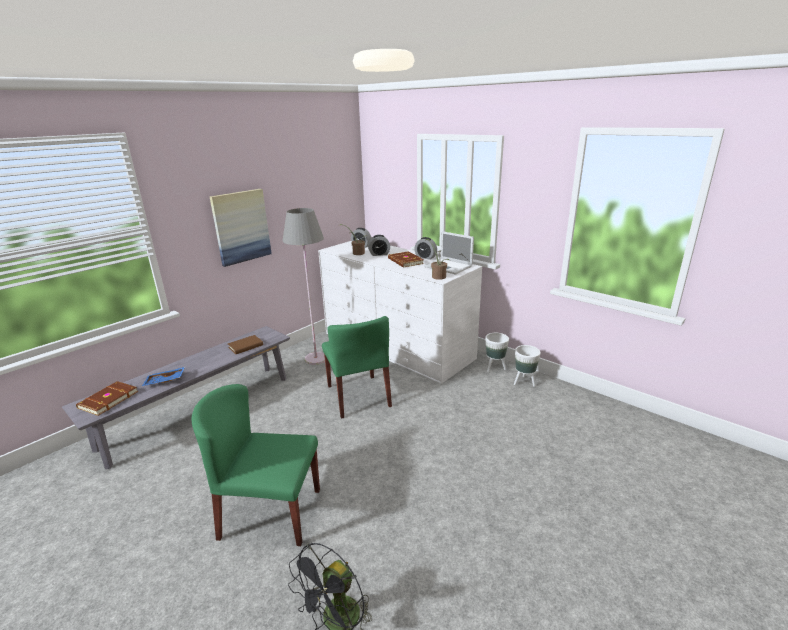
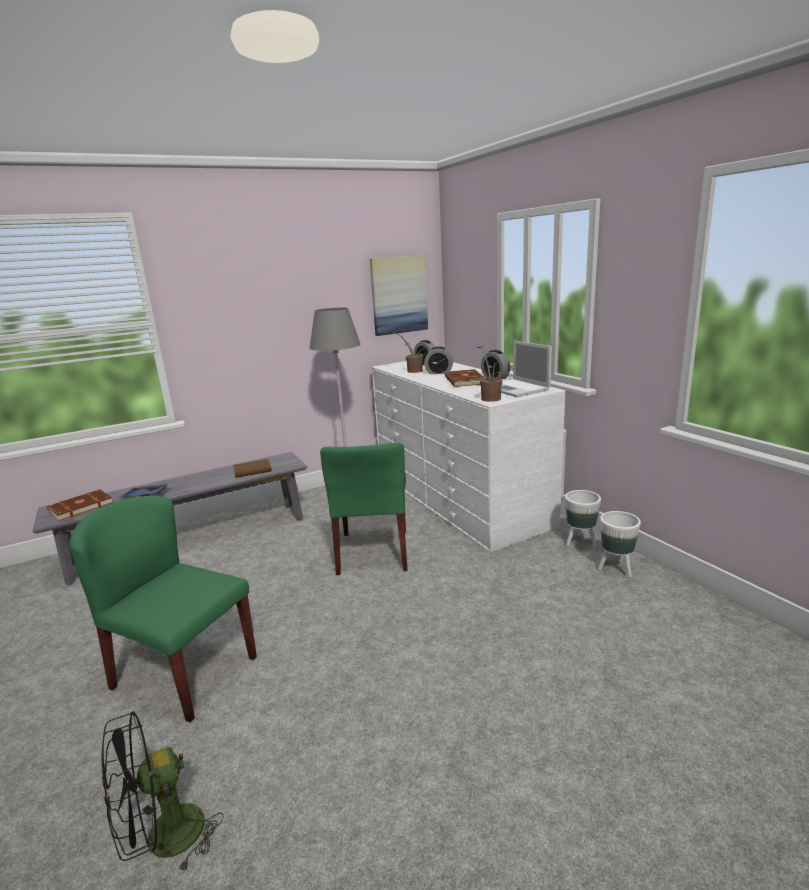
camera: 20 degrees right, 5 degrees down
(241, 226) = (269, 329): picture -> picture (399, 295)

